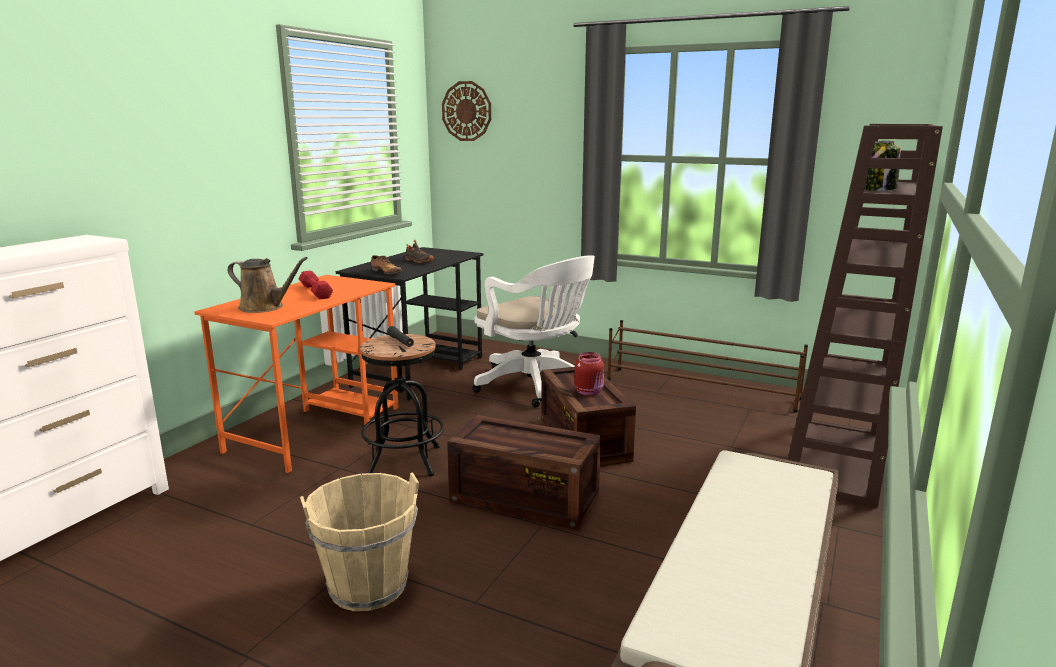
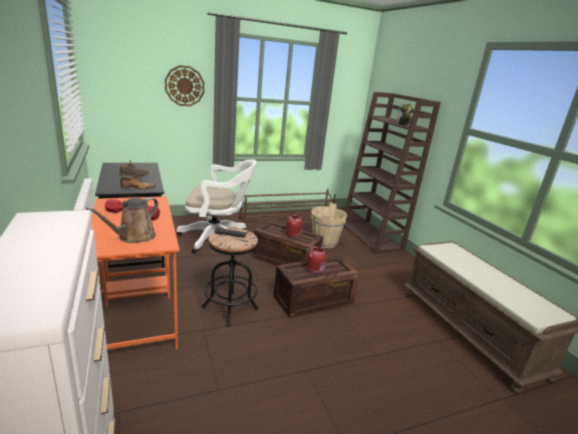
camera: 50 degrees left, 5 degrees up
(265, 307) = (134, 237): brown watering can -> brown watering can turned 150 degrees clockwise
(368, 586) = (331, 377): beige bucket -> beige bucket (324, 242)
(466, 111) = (115, 60): wall clock -> wall clock (184, 86)
(519, 440) = (315, 271): none -> red jar

